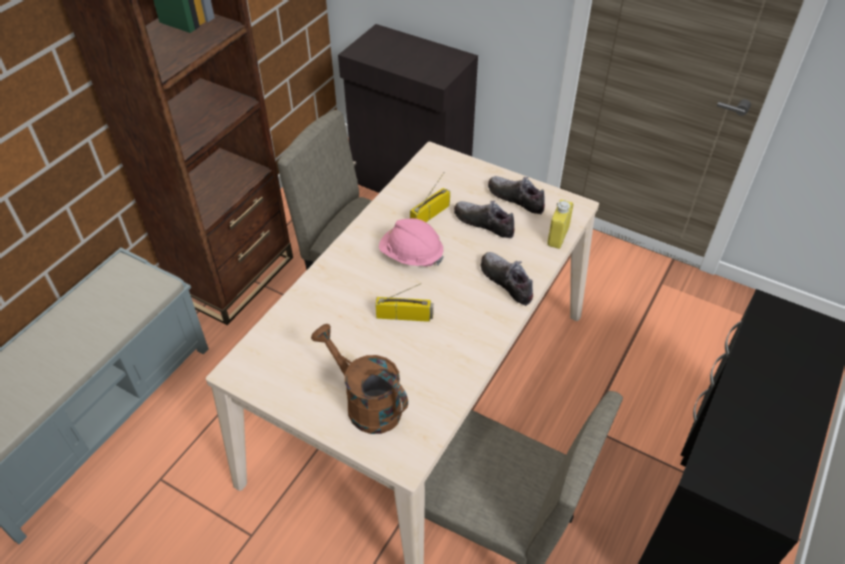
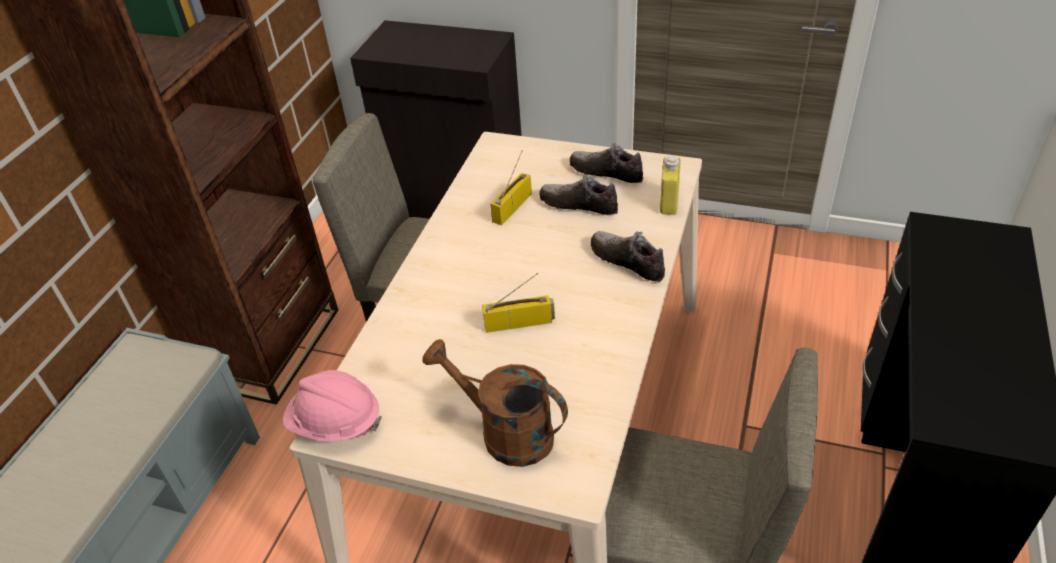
camera: 10 degrees left, 5 degrees down
(411, 256) = (505, 255): pink hard hat -> pink hard hat (335, 423)

